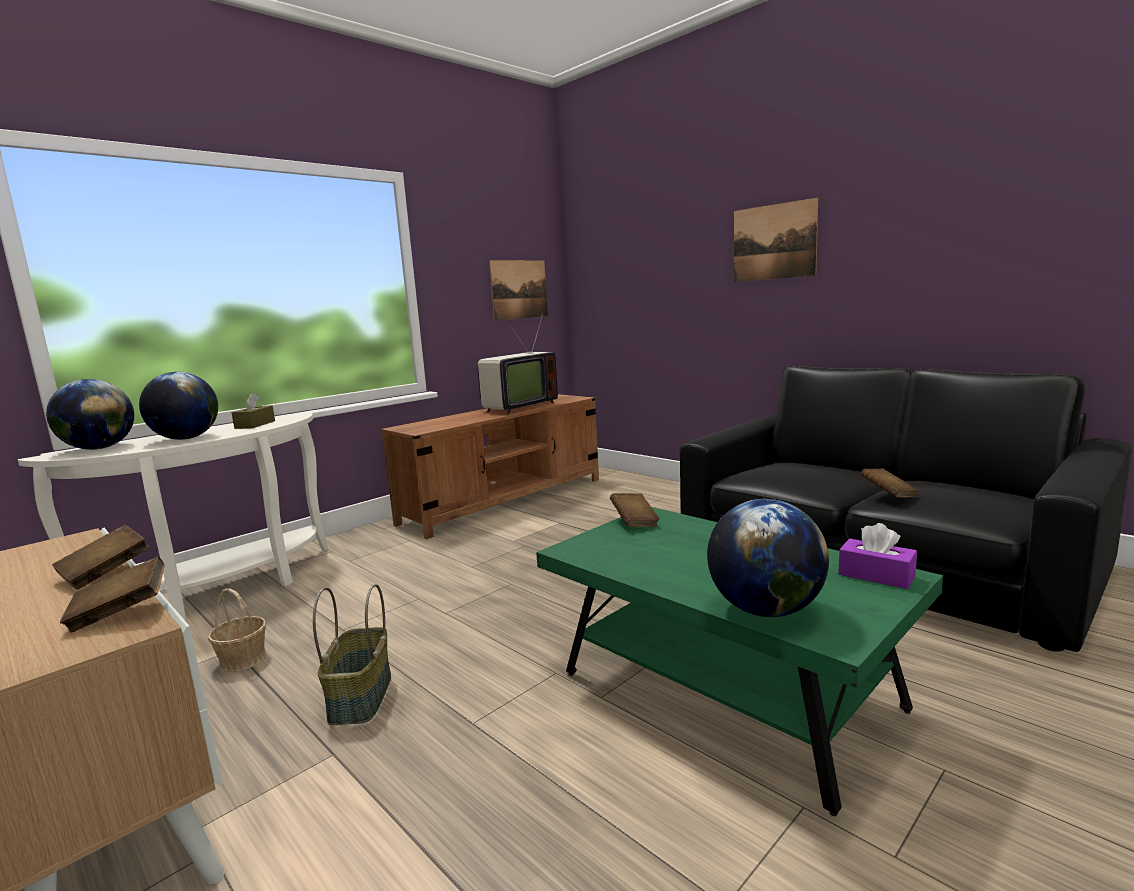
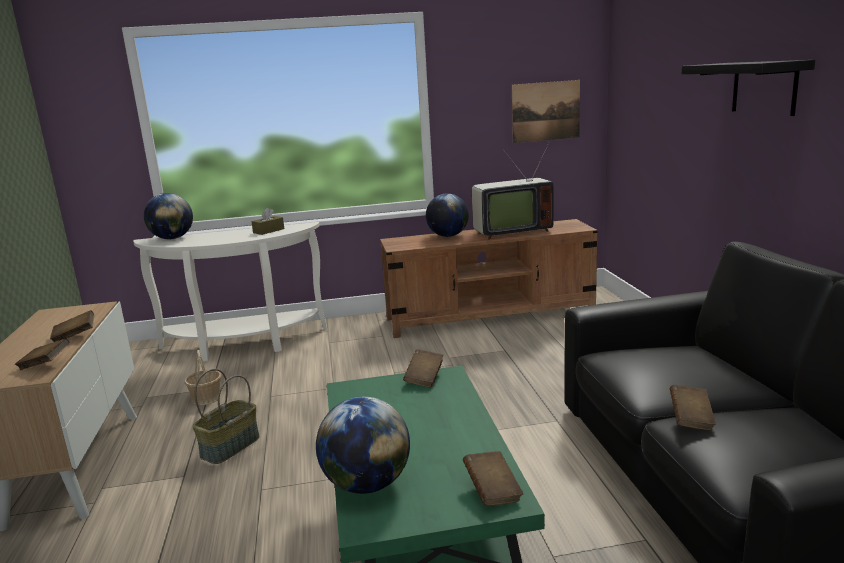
camera: 35 degrees right, 5 degrees up
(186, 439) = (217, 238): globe -> globe (448, 236)
(774, 242) = (764, 87): picture -> black shelf
(876, 575) = (492, 491): purple tissue box -> brown book

